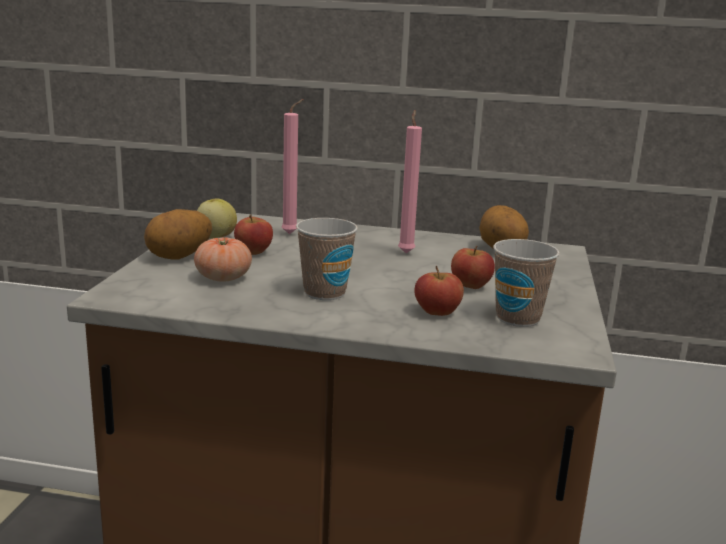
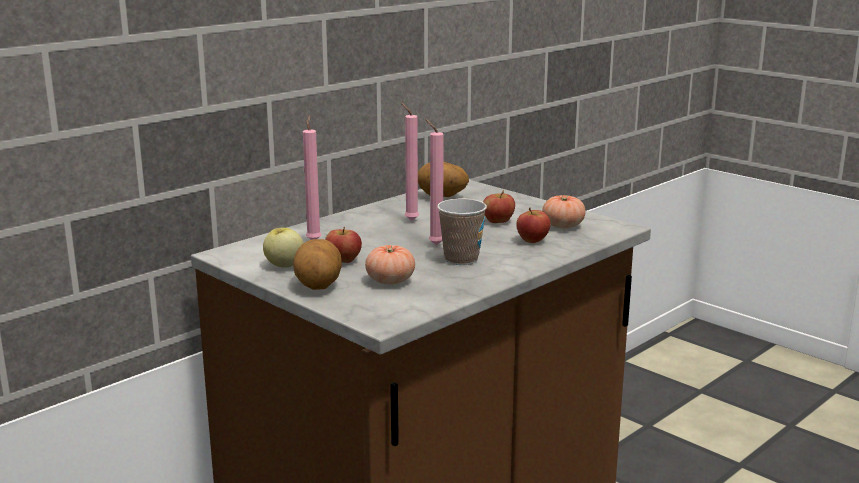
camera: 55 degrees left, 0 degrees up
(351, 274) = (434, 244): none -> pink candle
(517, 318) = (563, 226): cup -> tomato

